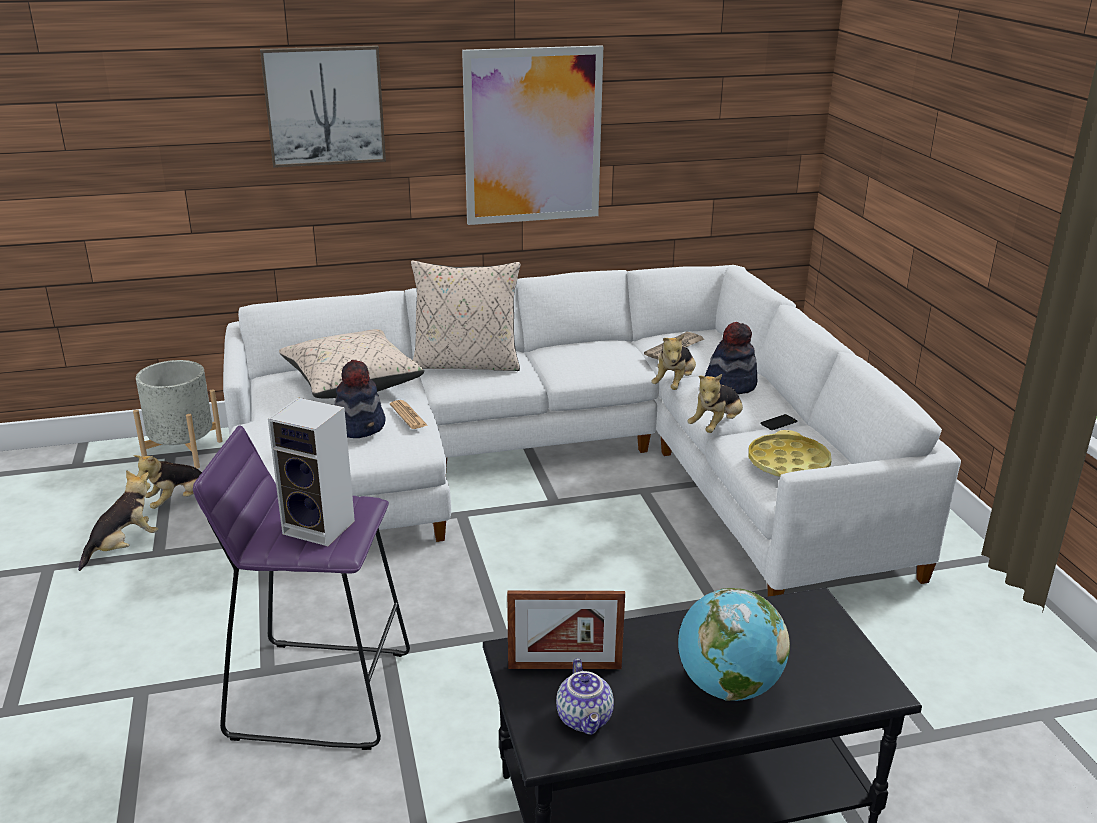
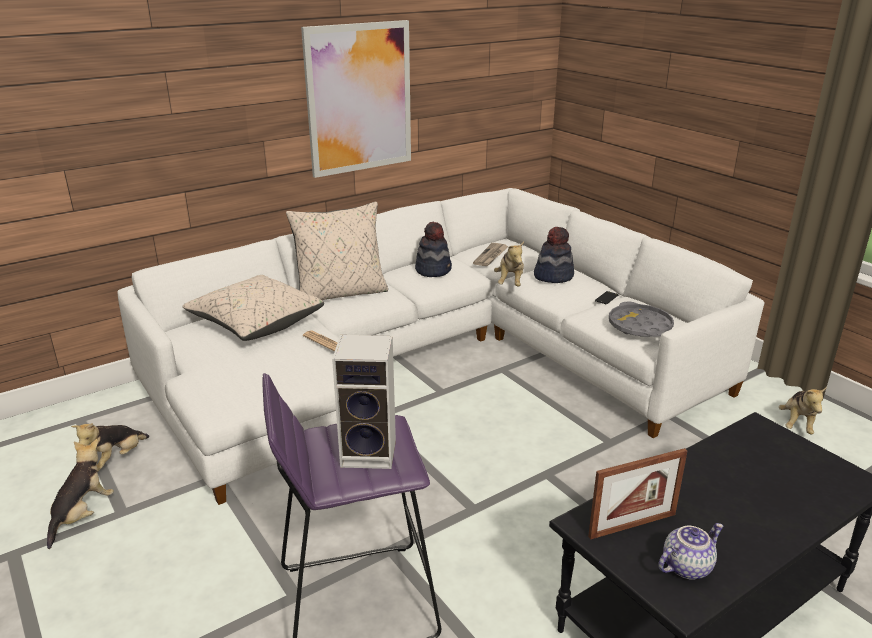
camera: 20 degrees left, 0 degrees up
(183, 452) = (91, 414): grey planter -> none
(324, 106) = (189, 82): picture -> none
(360, 426) = (291, 359): hat -> hat (433, 270)
(586, 719) = (686, 566): teapot -> teapot turned 90 degrees counterclockwise
(716, 426) = (566, 308): plush toy -> plush toy (797, 424)
(727, 687) = (761, 508): globe -> none
(788, 463) = (639, 326): yellow tray -> grey tray

